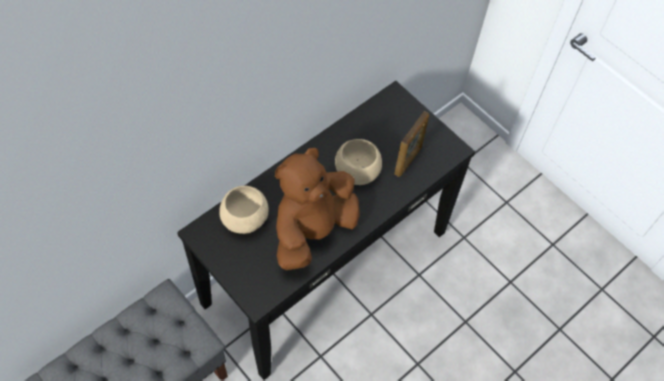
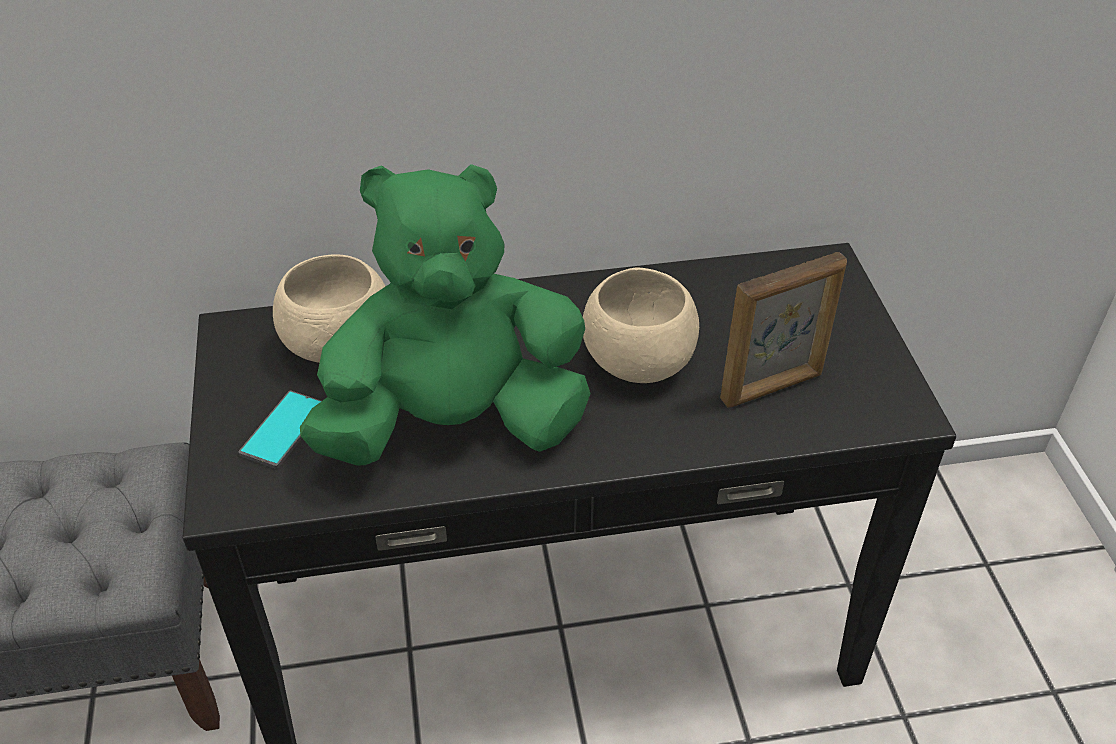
camera: 35 degrees right, 15 degrees down
(254, 264) = (284, 430): none -> phone
(312, 230) = (454, 424): brown plush toy -> green plush toy

